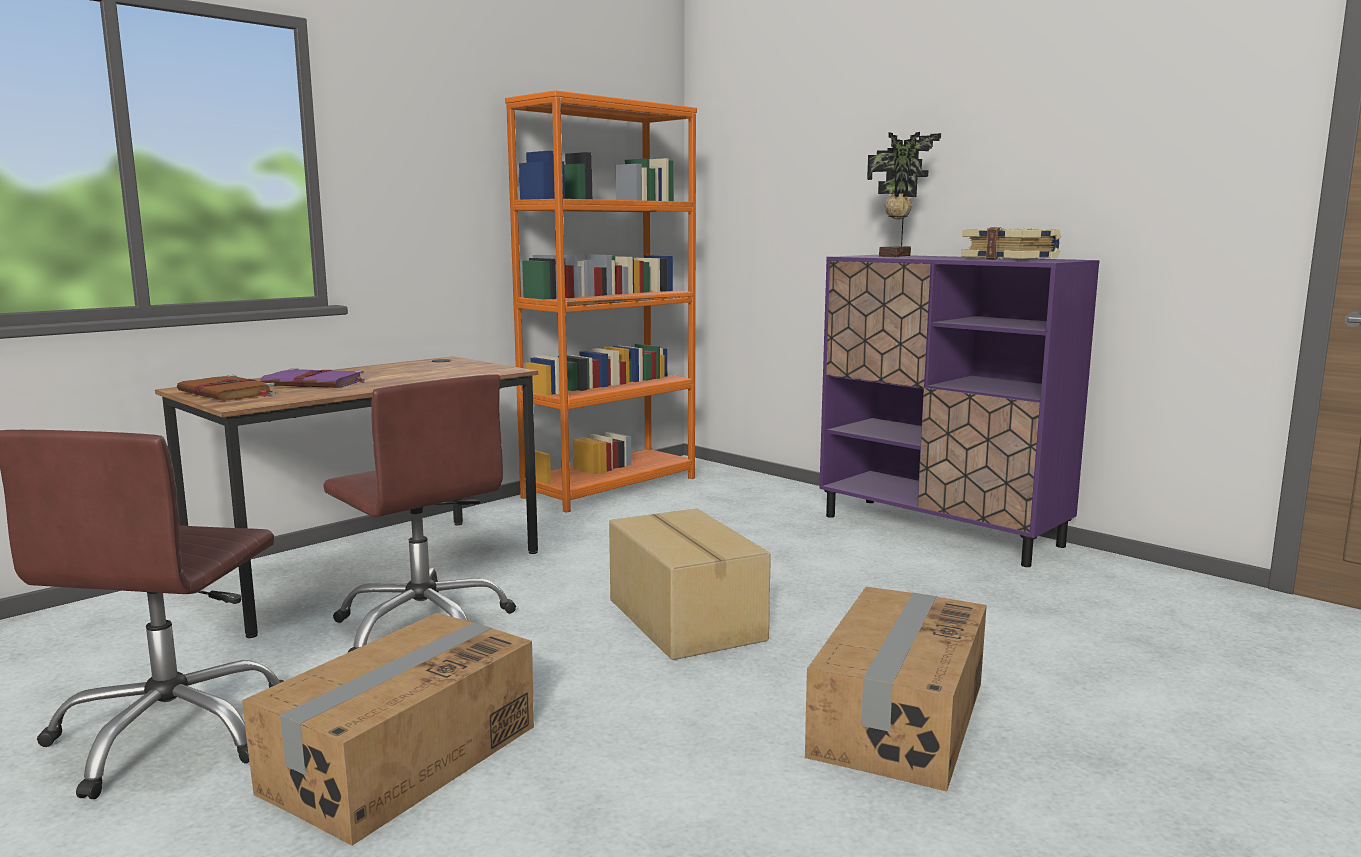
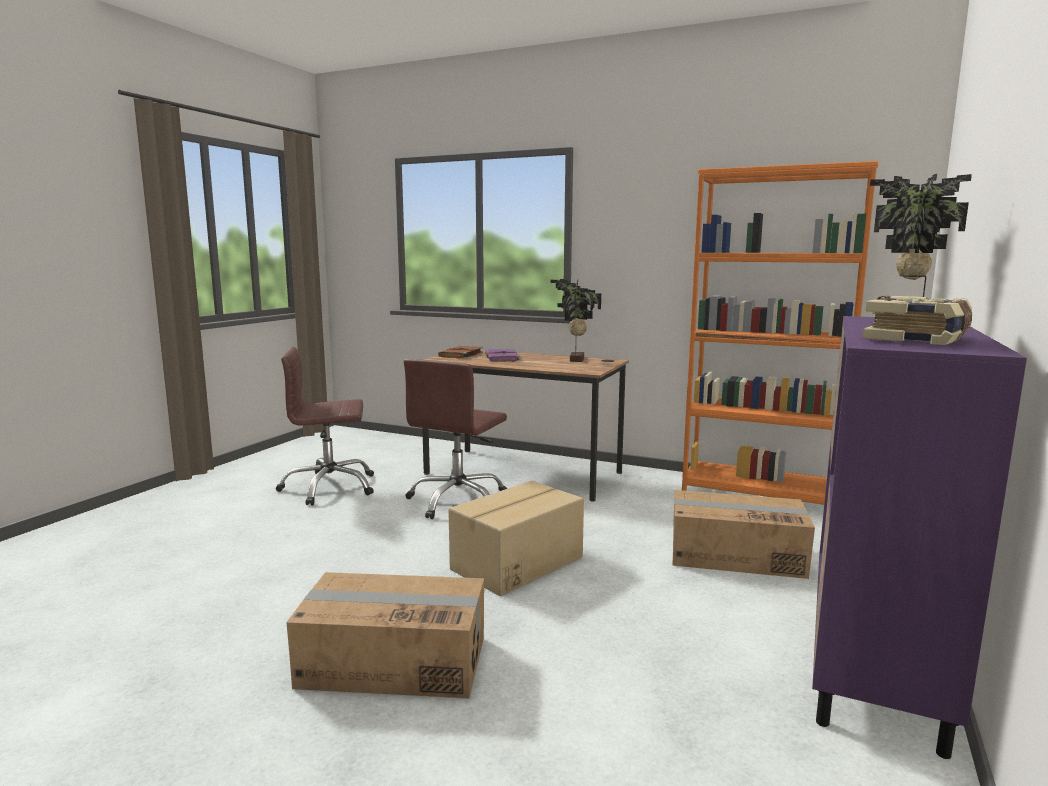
camera: 70 degrees right, 0 degrees up
(400, 758) = (314, 529): cardboard box -> cardboard box (735, 555)
(409, 366) = (575, 360): none -> potted plant

